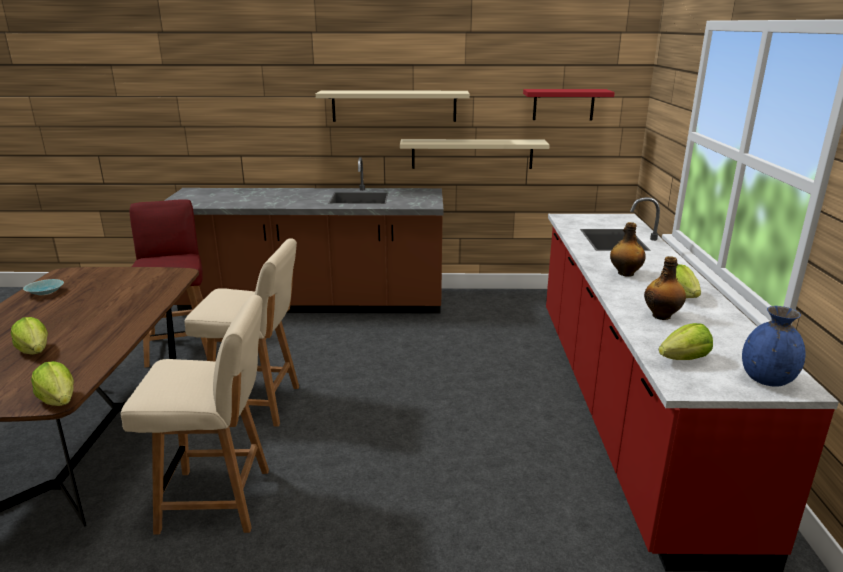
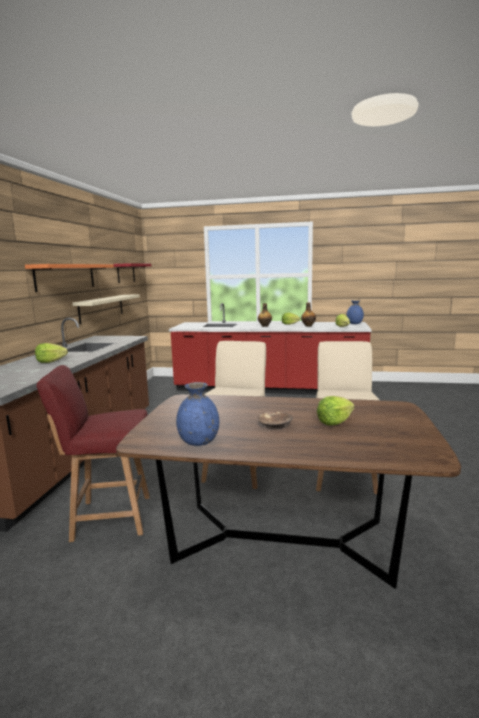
camera: 80 degrees left, 10 degrees down
(44, 292) = (199, 442): turquoise bowl -> blue vase
(55, 320) = (275, 425): none -> brown bowl
(59, 400) = (400, 404): lettuce -> lettuce (50, 361)
(394, 106) = (66, 276): beige shelf -> orange shelf

